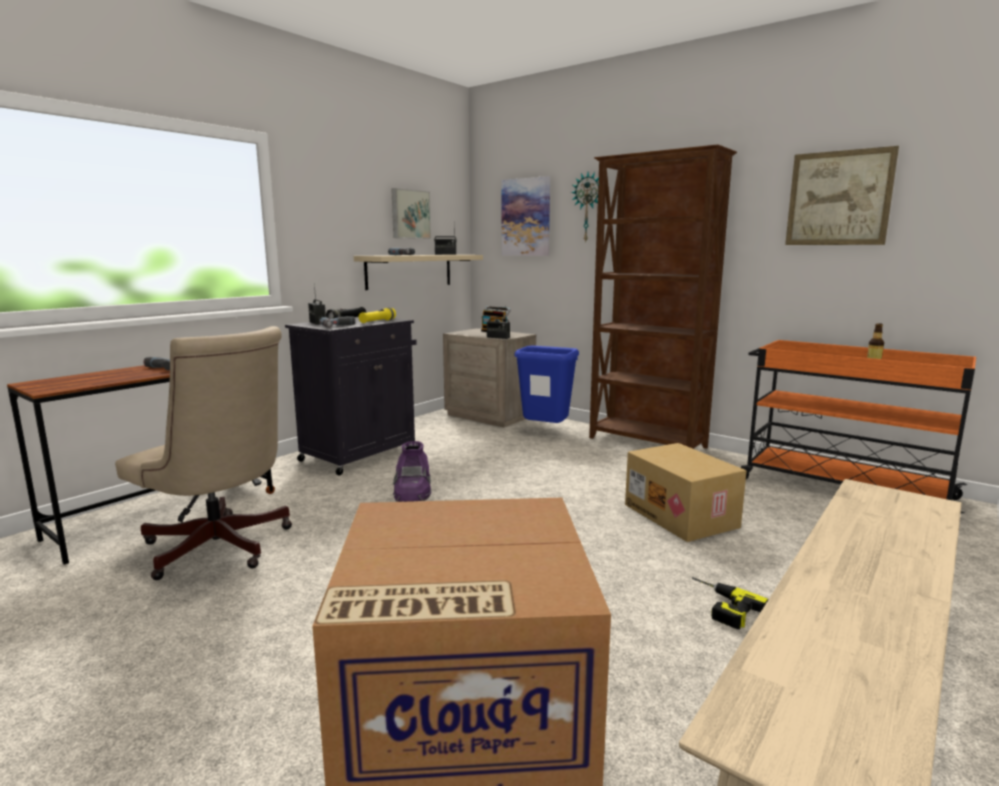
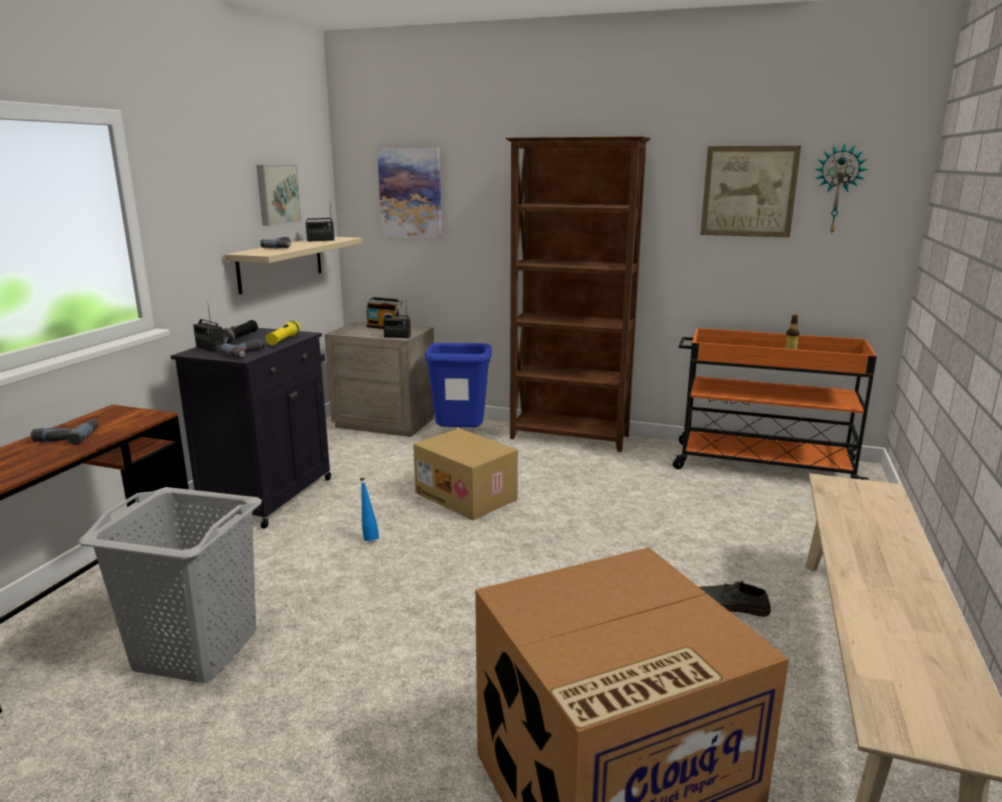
camera: 20 degrees left, 5 degrees up
(221, 549) = (196, 651): beige office chair -> grey laundry basket
(413, 493) = (369, 537): purple boot -> blue bottle
(588, 207) = (487, 186): wall clock -> wall clock (837, 189)
(682, 516) = (649, 518): cardboard box -> cardboard box (467, 496)
(719, 606) = (730, 605): power drill -> grey shoe

